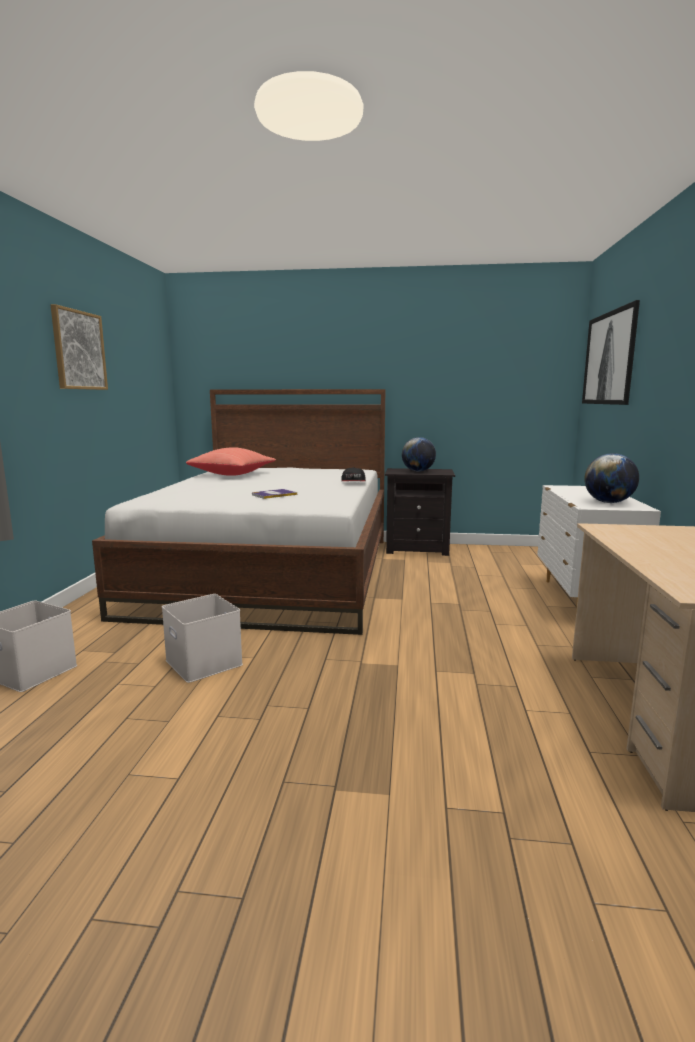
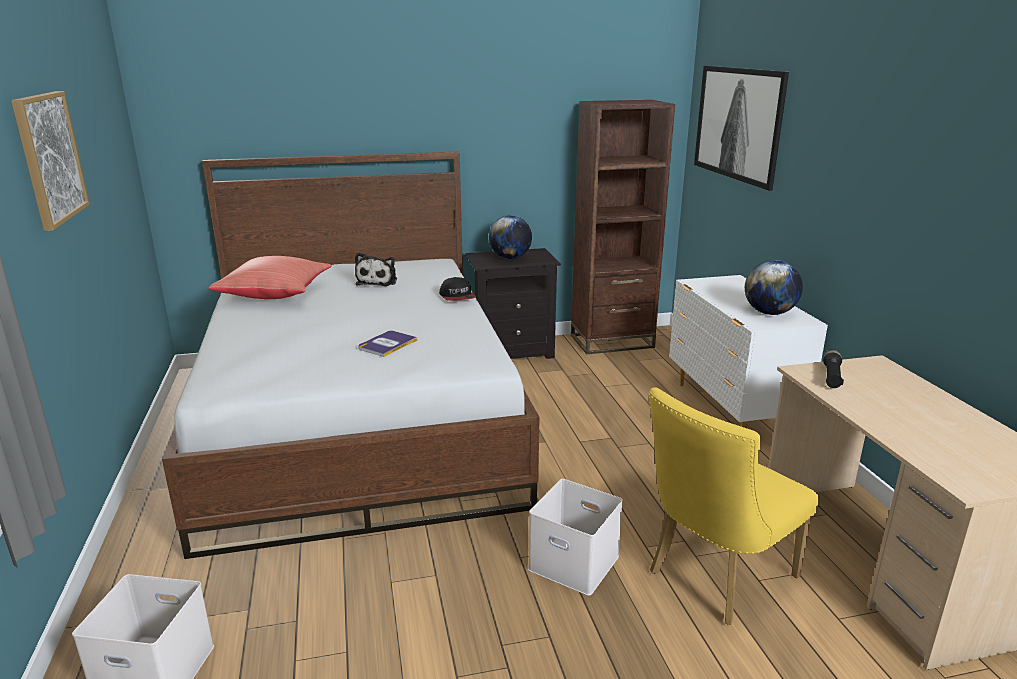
camera: 20 degrees left, 10 degrees up
(205, 662) = (383, 597): white storage box -> white storage box (576, 562)
(307, 474) = (378, 281): none -> plush toy
(483, 701) = (714, 578): none -> yellow chair
(505, 551) = (612, 341): none -> brown bookcase
(625, 531) = (831, 376): none -> black flashlight

